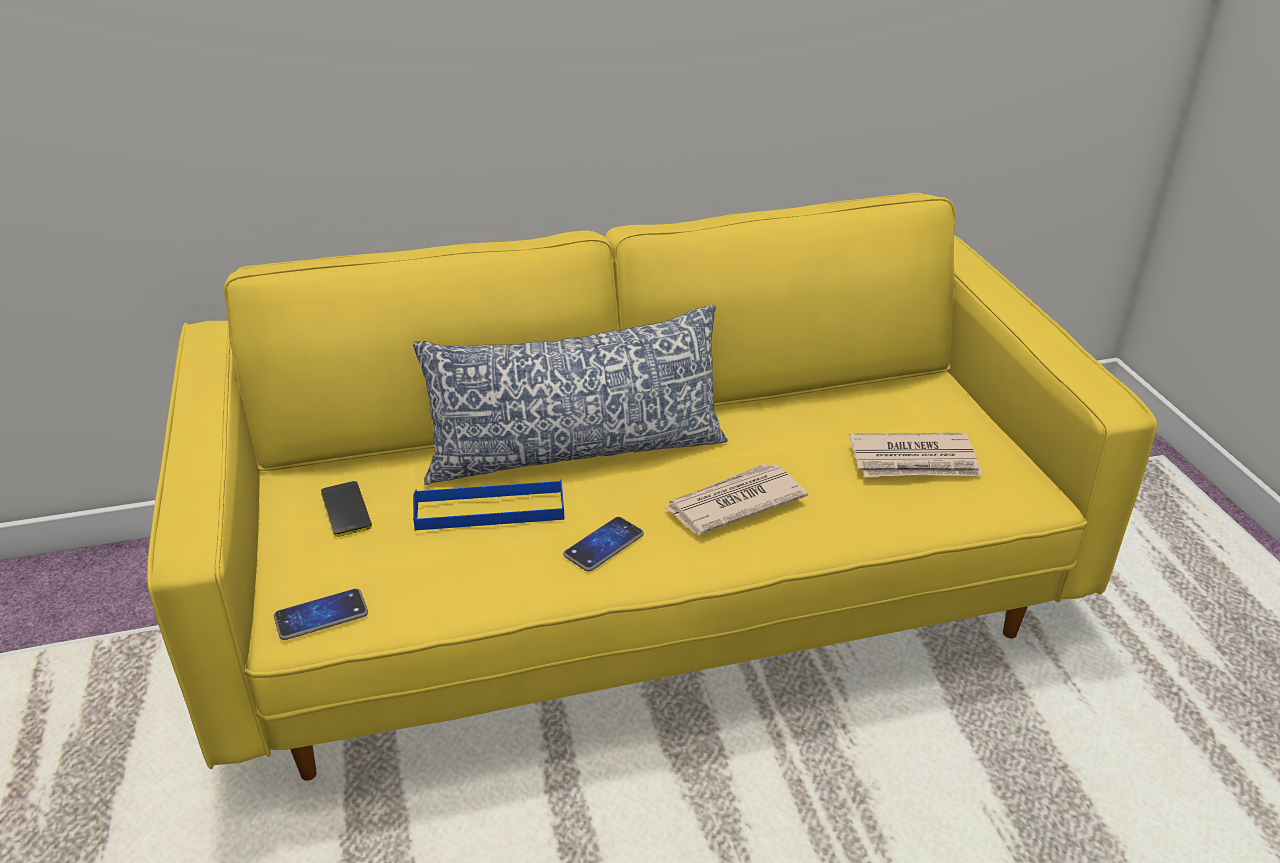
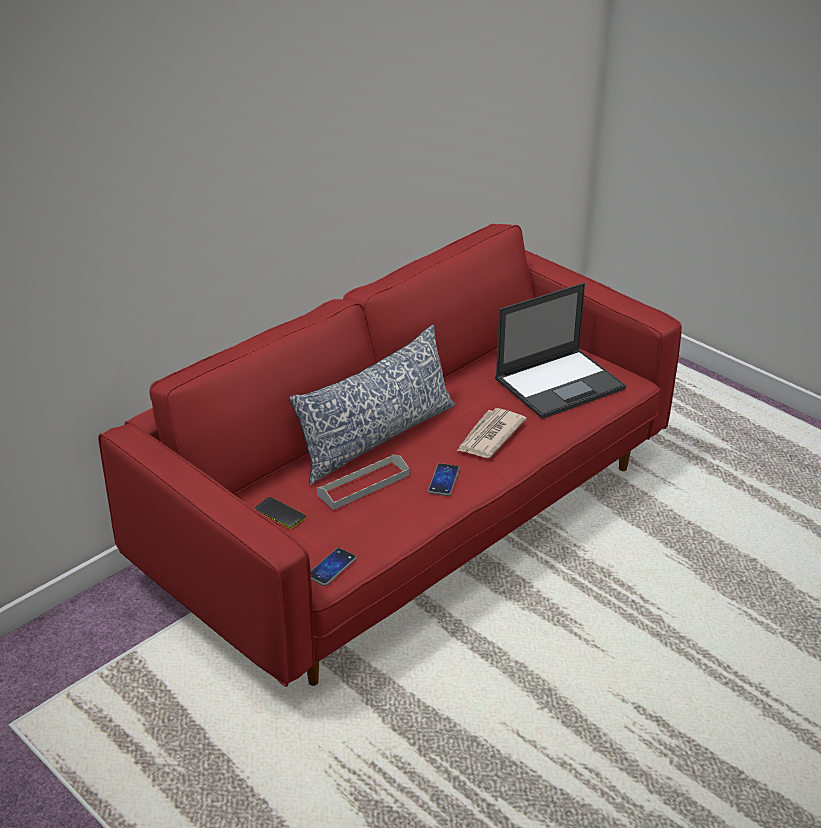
camera: 30 degrees left, 0 degrees up
(490, 510) = (363, 485): blue tray -> grey tray
(640, 590) = (410, 518): yellow sofa -> red sofa
(915, 461) = (560, 383): newspaper -> laptop

